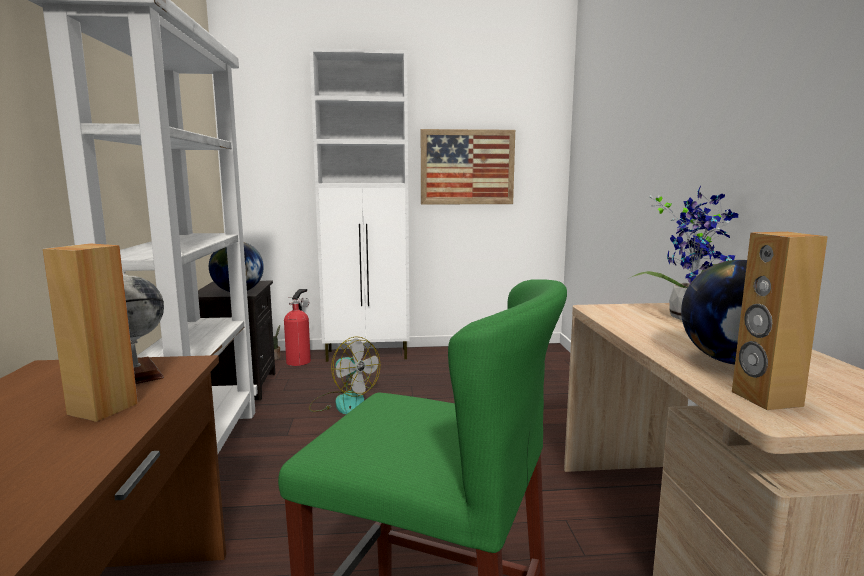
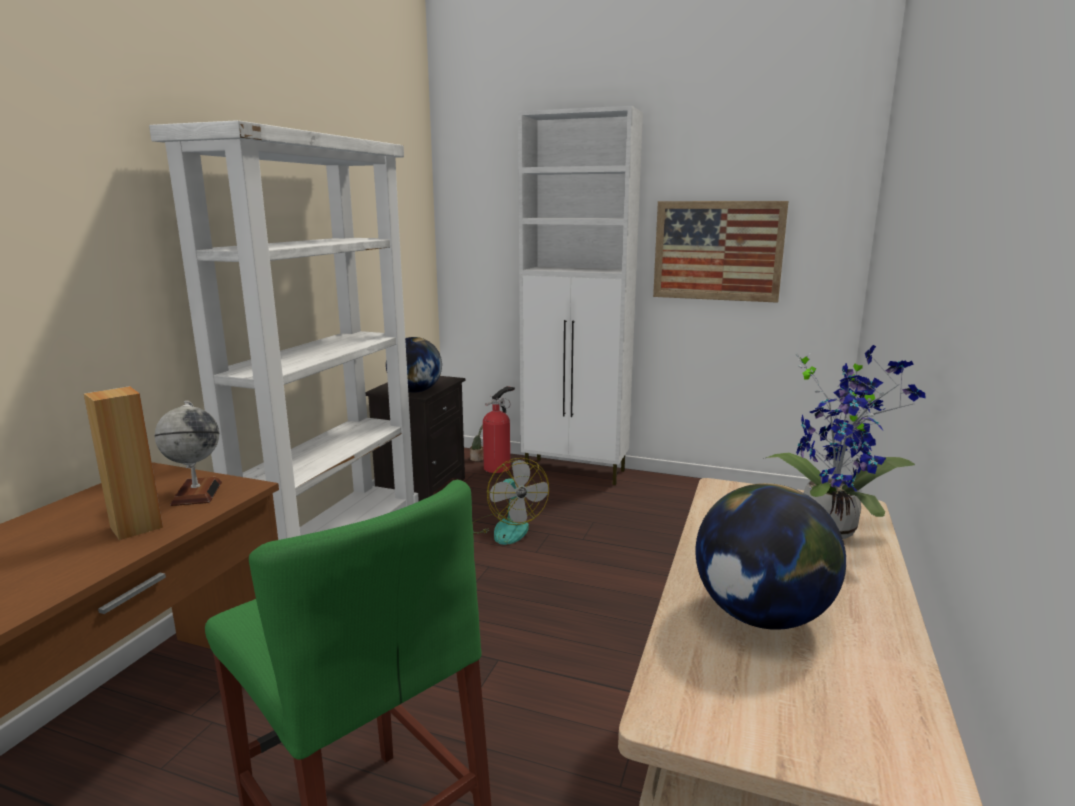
camera: 25 degrees right, 5 degrees up
(765, 399) = (704, 683): brown speaker -> none

